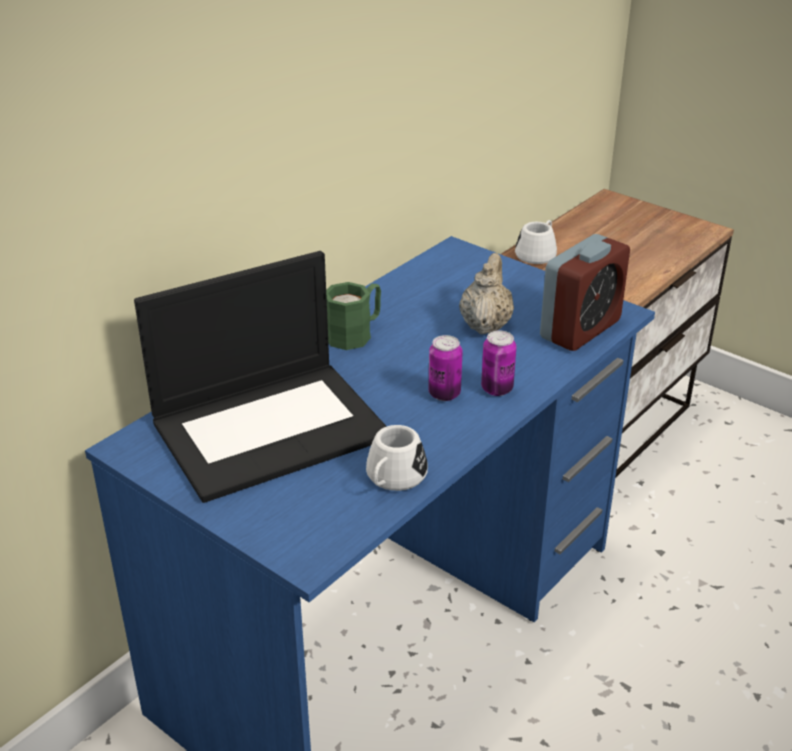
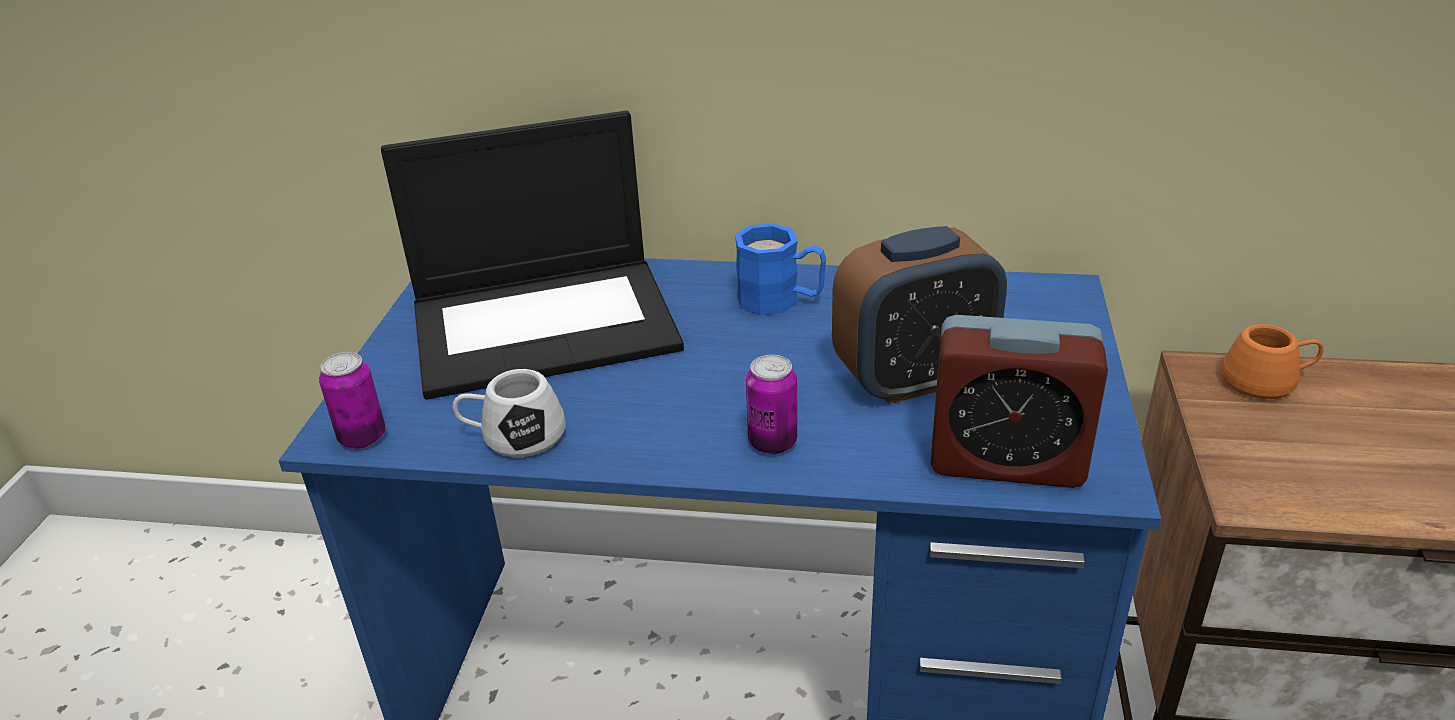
camera: 60 degrees right, 0 degrees up
(271, 427) = (547, 324): laptop -> laptop turned 45 degrees counterclockwise
(355, 333) = (780, 300): green mug -> blue mug
(444, 394) = (719, 407): can -> can (362, 437)
(485, 325) = (913, 379): beige teapot -> alarm clock
(538, 253) = (1267, 381): white mug -> orange mug

